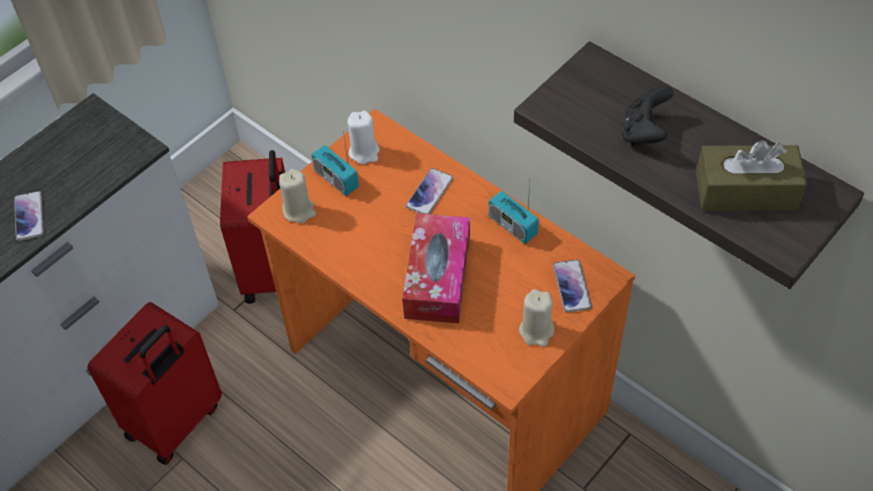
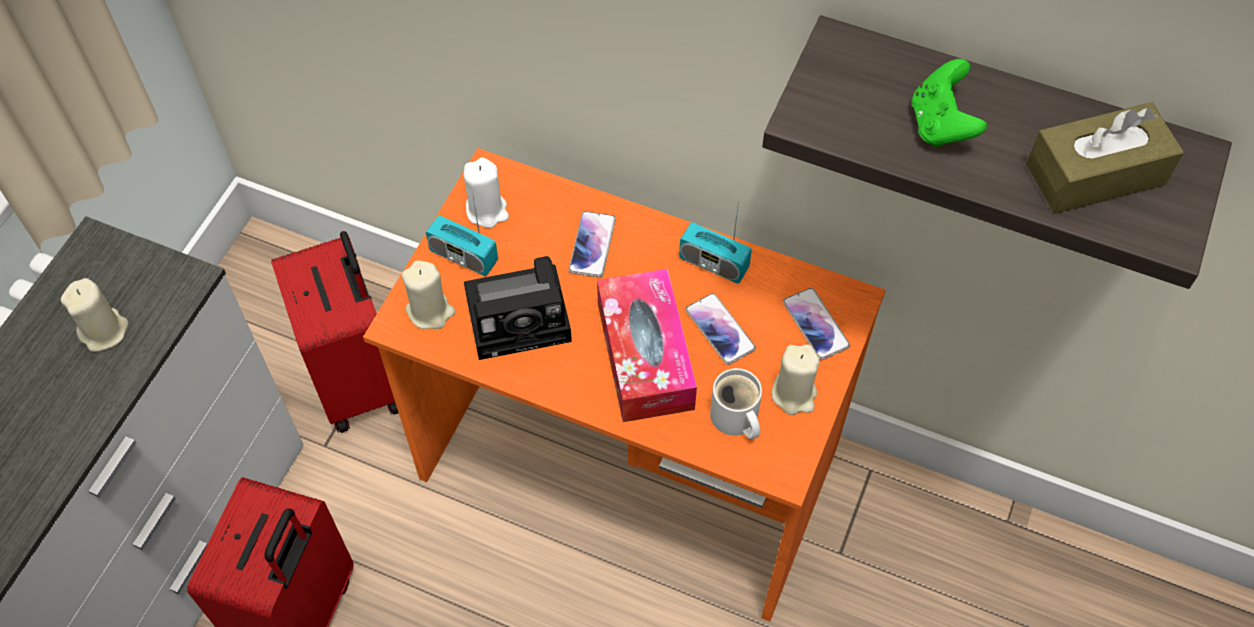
camera: 20 degrees left, 5 degrees up
(29, 216) = (62, 416): phone -> phone (720, 329)
(76, 169) = (104, 331): none -> beige candle
(361, 229) = (523, 316): none -> camera
(485, 337) = (734, 419): none -> white mug
(644, 132) = (941, 125): black game controller -> green game controller

